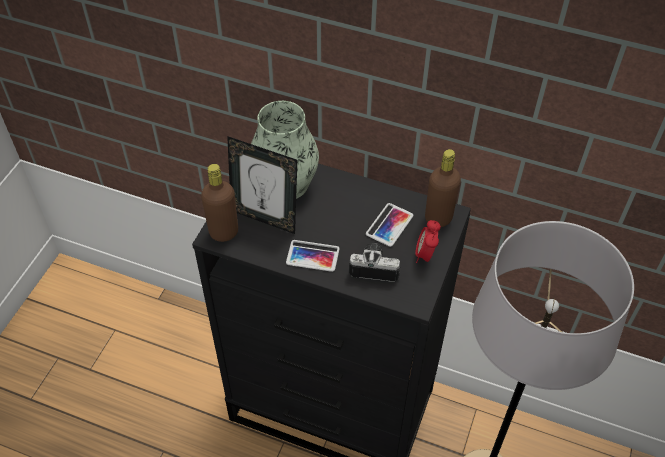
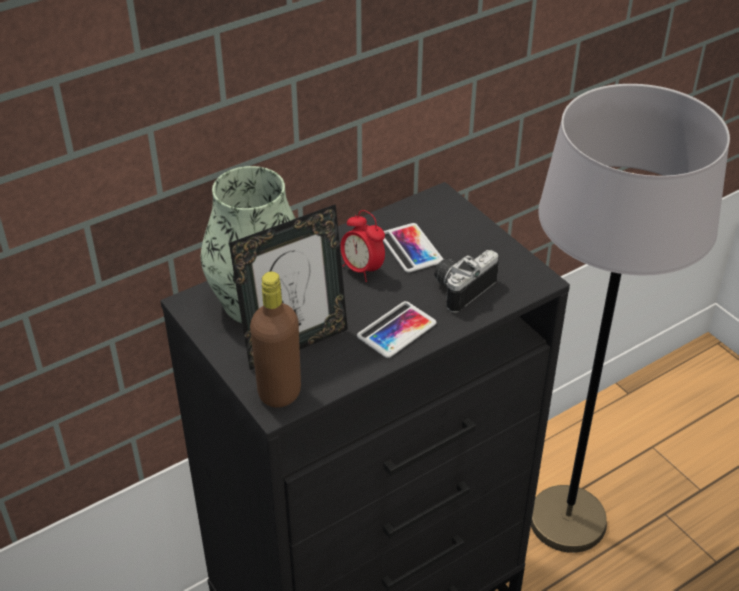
camera: 55 degrees left, 10 degrees down
(425, 255) = (478, 242): alarm clock -> alarm clock (362, 270)
(438, 218) = (437, 209): brown bottle -> none

